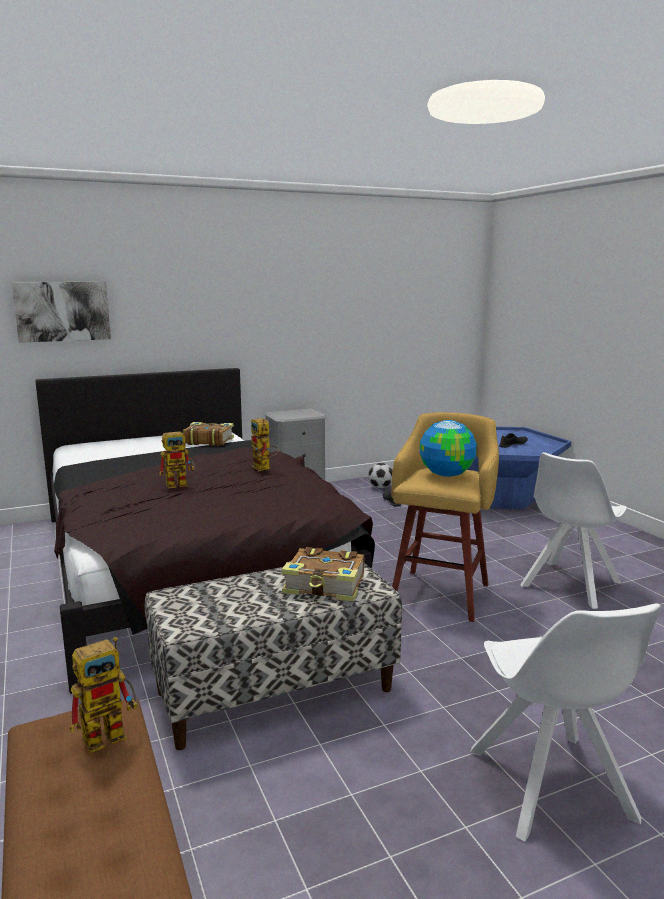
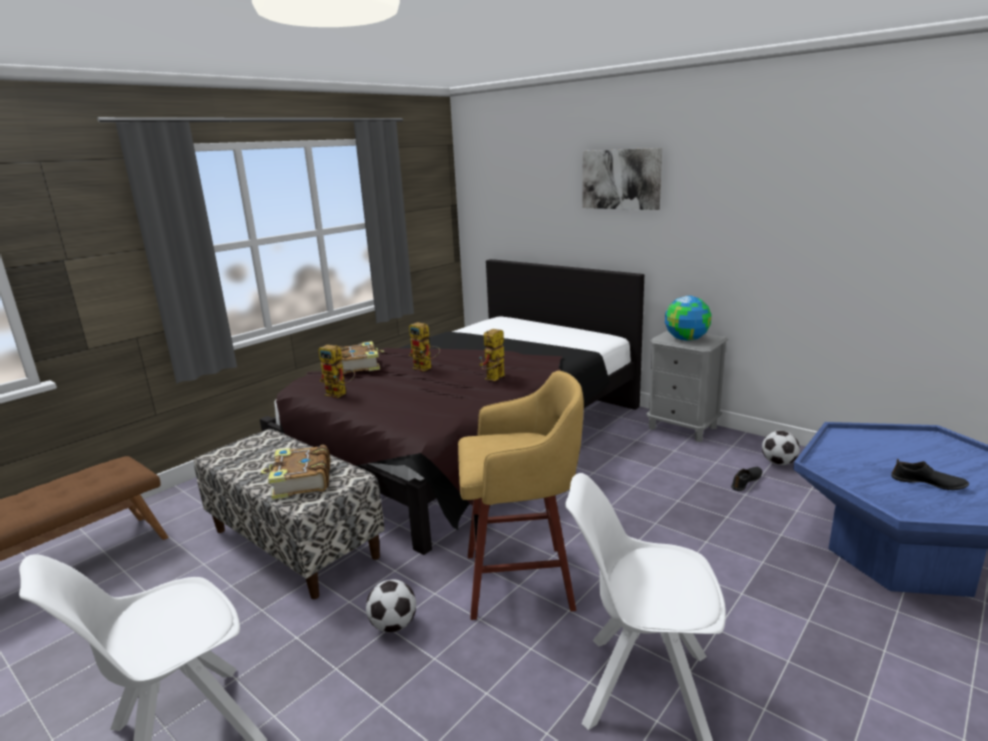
camera: 65 degrees right, 5 degrees up
(62, 311) = (509, 204): picture -> picture (621, 179)
(112, 732) = (106, 479): toy robot -> toy robot (340, 394)
(208, 441) = (567, 342): book -> book (359, 365)
(446, 475) = (508, 447): globe -> globe (686, 339)
(458, 655) = (393, 625): none -> football

